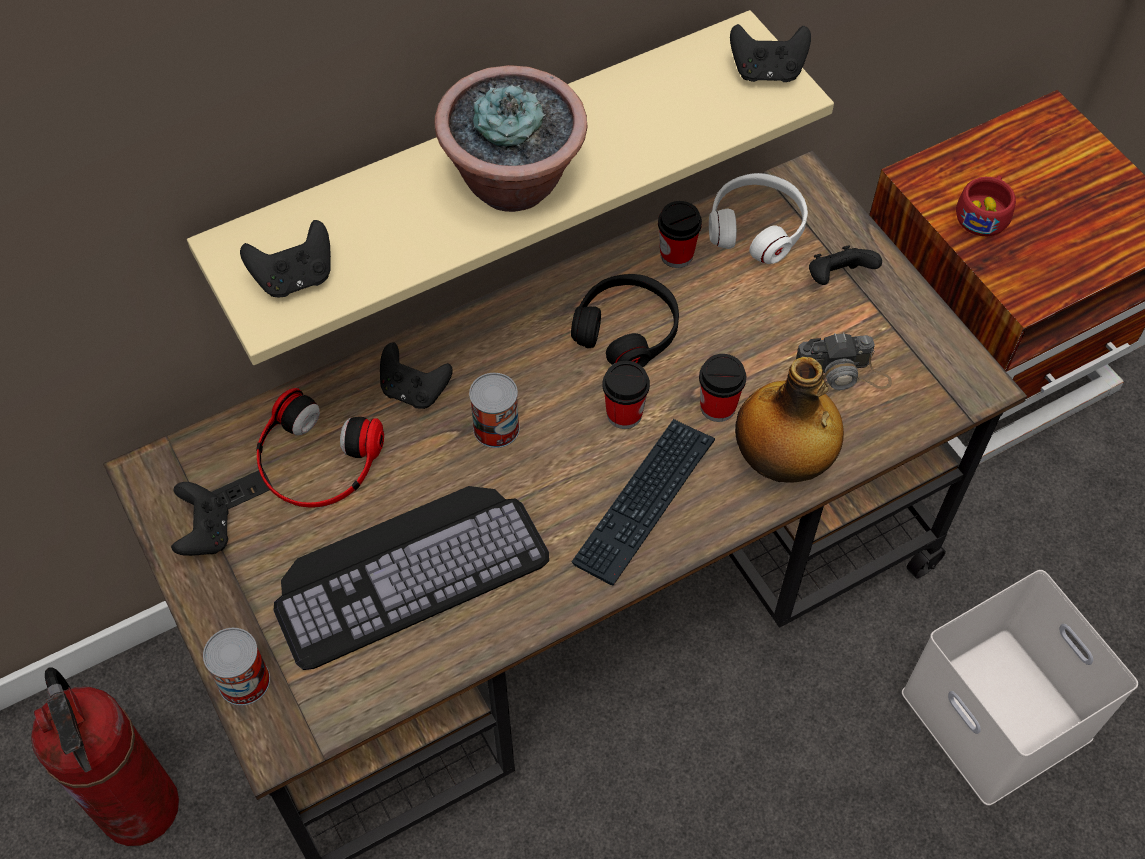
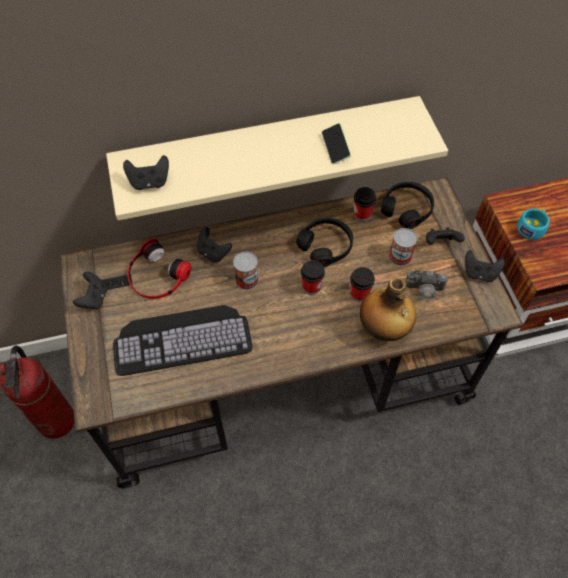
camera: 15 degrees right, 0 degrees up
(244, 681) = (88, 373): can -> can (400, 256)
(514, 182) = (271, 157): potted plant -> none
(628, 140) = (335, 148): none -> phone
(644, 501) = (308, 333): keyboard -> none
(756, 227) = (407, 209): white headphones -> black headphones
(767, 72) = (418, 128): black game controller -> black game controller (480, 273)
(983, 213) = (532, 227): red cup -> turquoise cup
(991, 713) = (478, 482): white storage box -> none

